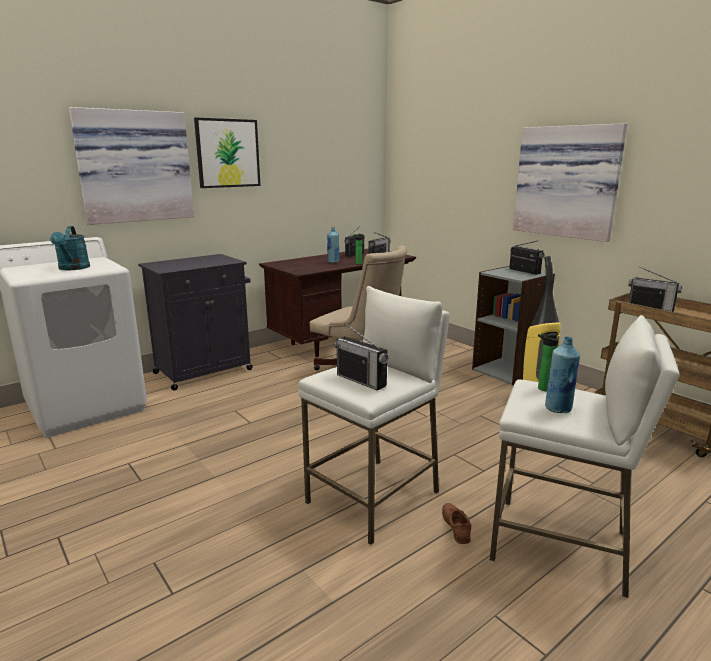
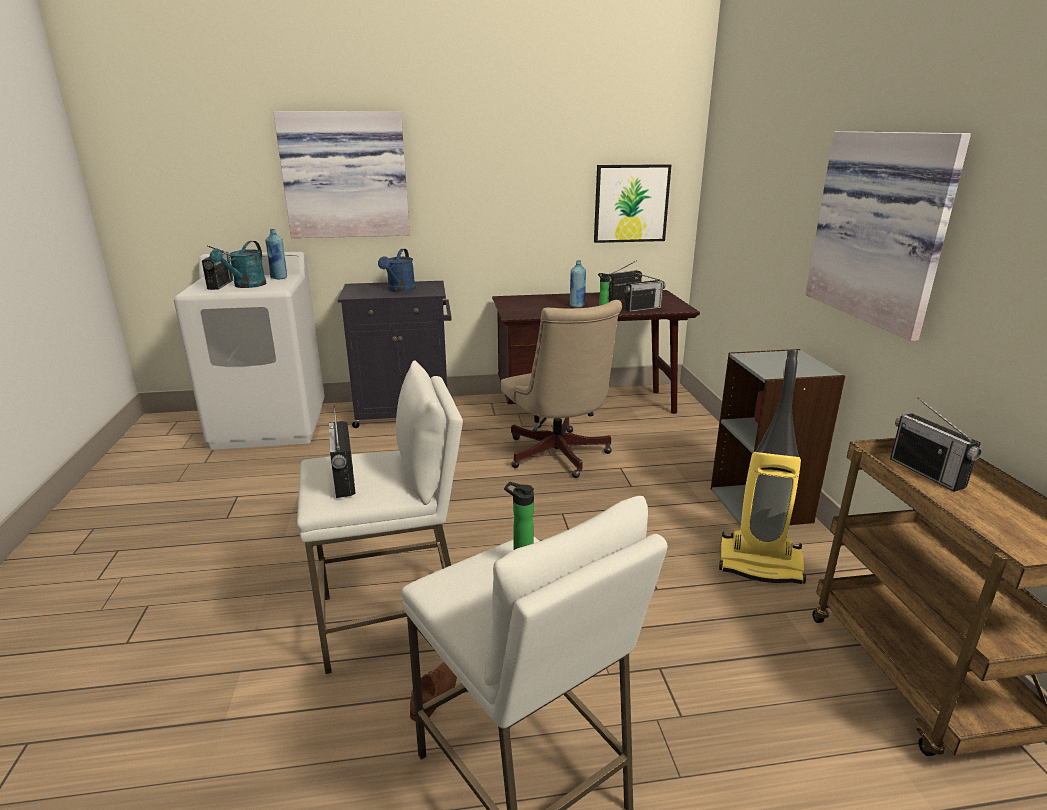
camera: 30 degrees right, 5 degrees up
(200, 262) = (399, 290): none -> blue watering can
(228, 153) = (459, 160): picture -> picture (631, 203)
(524, 271) = (800, 363): radio -> radio (220, 285)
(558, 409) = (483, 598): blue bottle -> blue bottle (279, 278)

